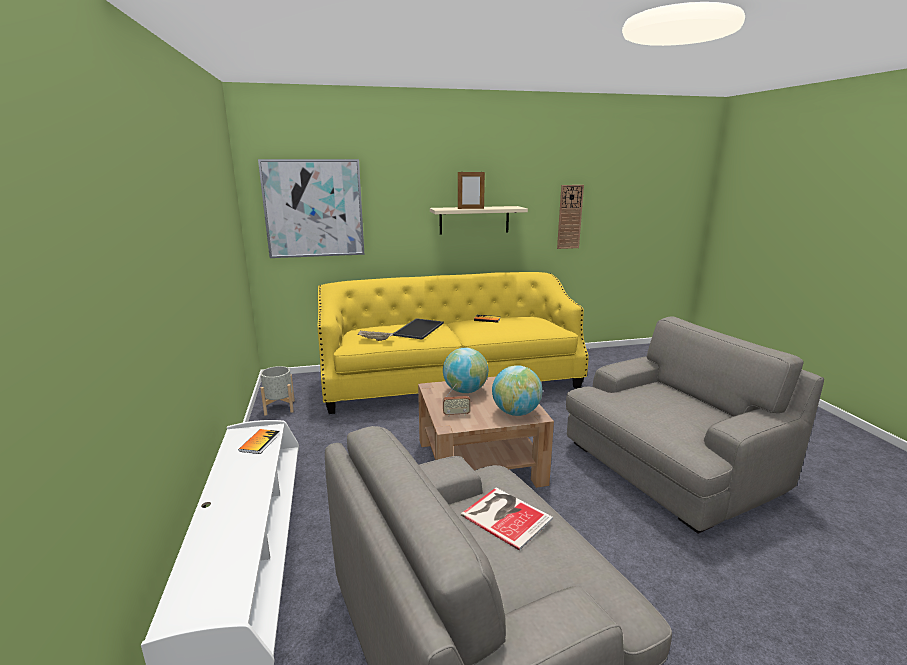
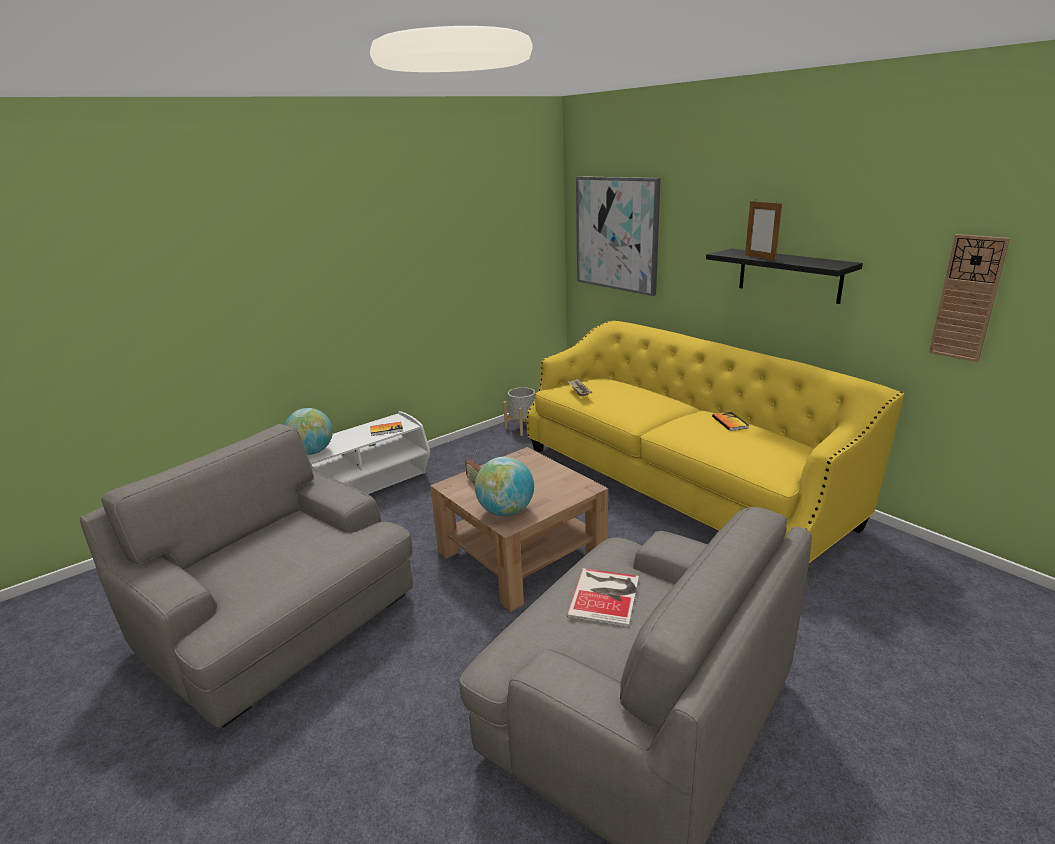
camera: 65 degrees right, 5 degrees up
(418, 329) = (637, 400): tray -> none
(465, 391) = (532, 472): globe -> globe (312, 452)
(474, 220) = (789, 275): beige shelf -> black shelf
(505, 515) = (305, 546): book -> book (606, 595)

